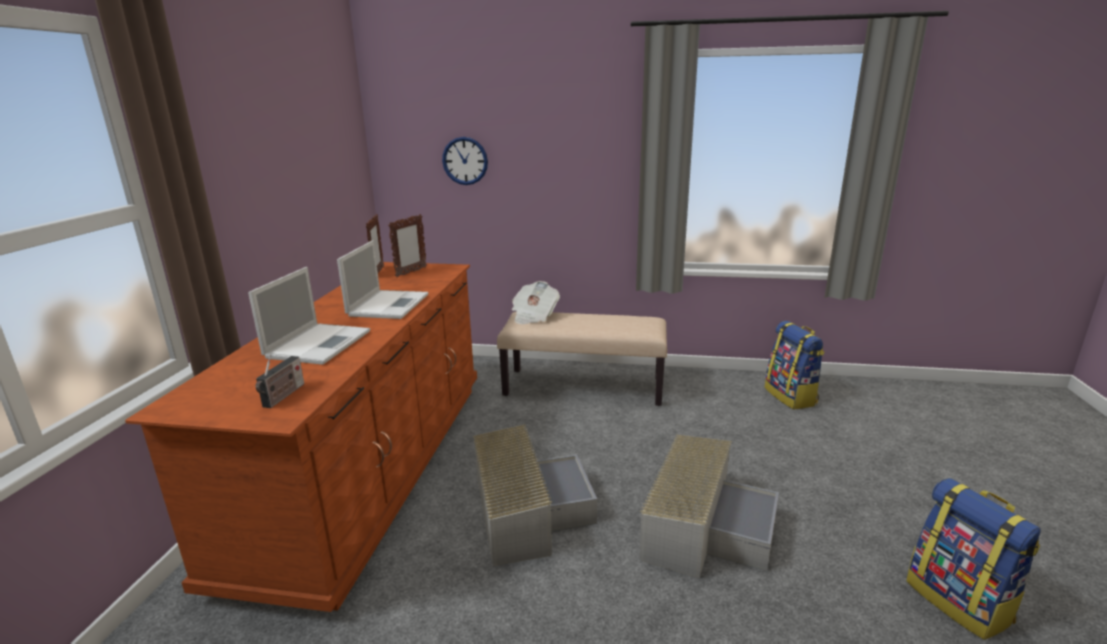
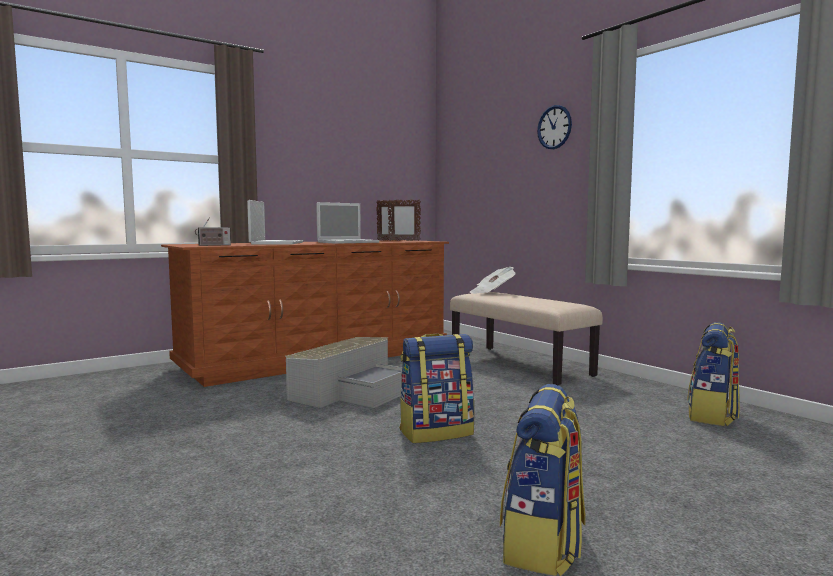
camera: 45 degrees right, 15 degrees down
(319, 343) = (277, 243): laptop -> laptop turned 60 degrees counterclockwise
(465, 161) = (483, 171): wall clock -> wall clock (554, 127)
(703, 525) = (436, 432): grey storage box -> backpack

